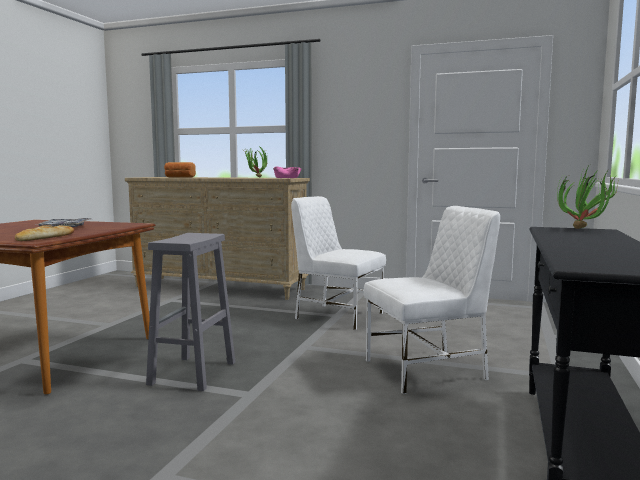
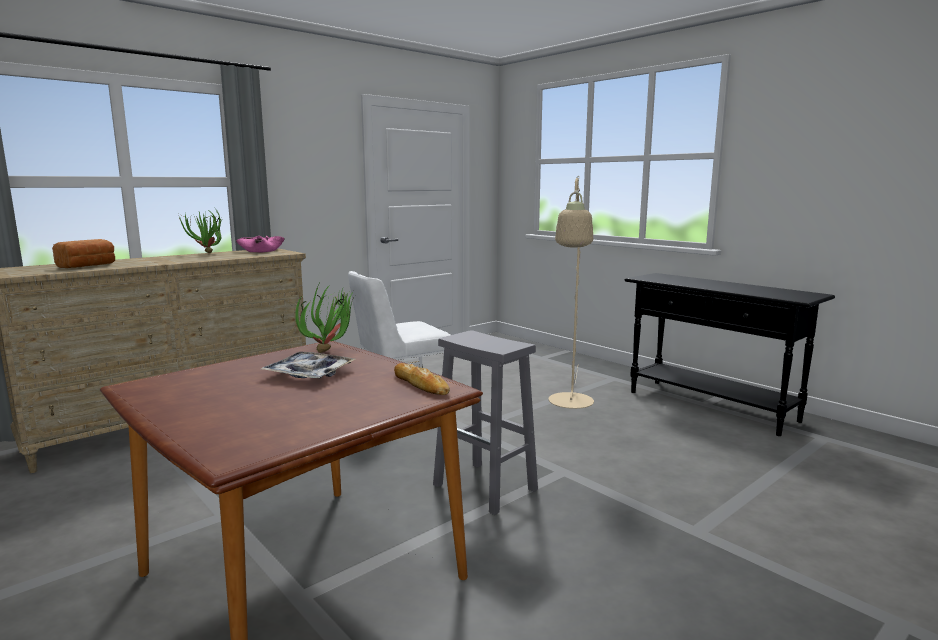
camera: 60 degrees left, 5 degrees up
(427, 370) = (570, 404): white chair -> beige floor lamp
(586, 229) = (653, 275): potted plant -> potted plant (331, 351)

